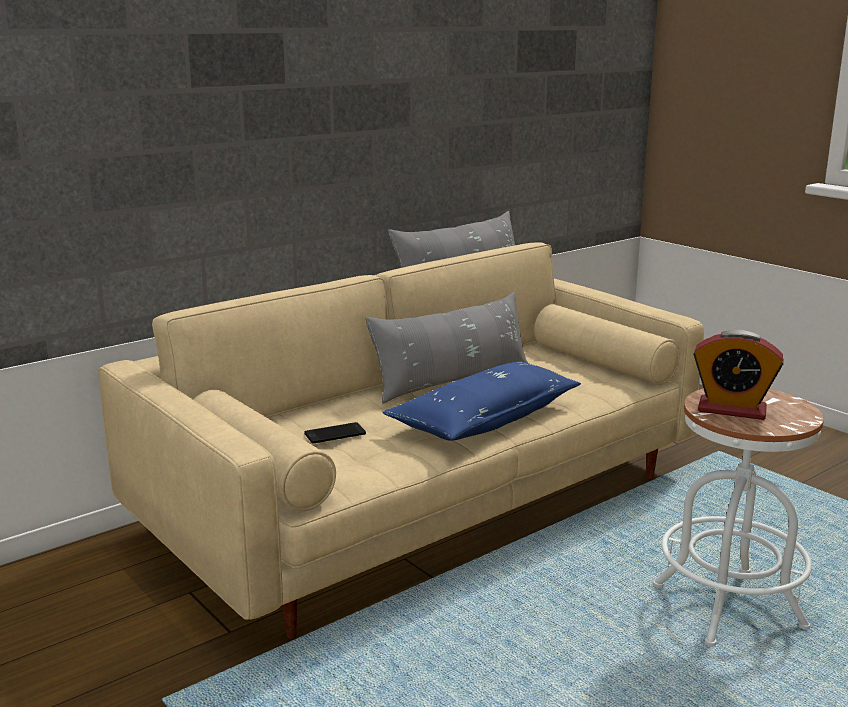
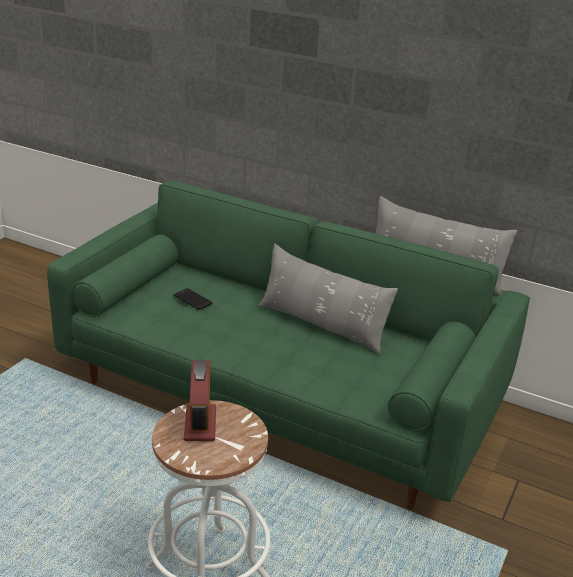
camera: 65 degrees right, 10 degrees up
(423, 501) = (281, 393): beige sofa -> green sofa
(485, 419) = (257, 350): blue pillow -> none

